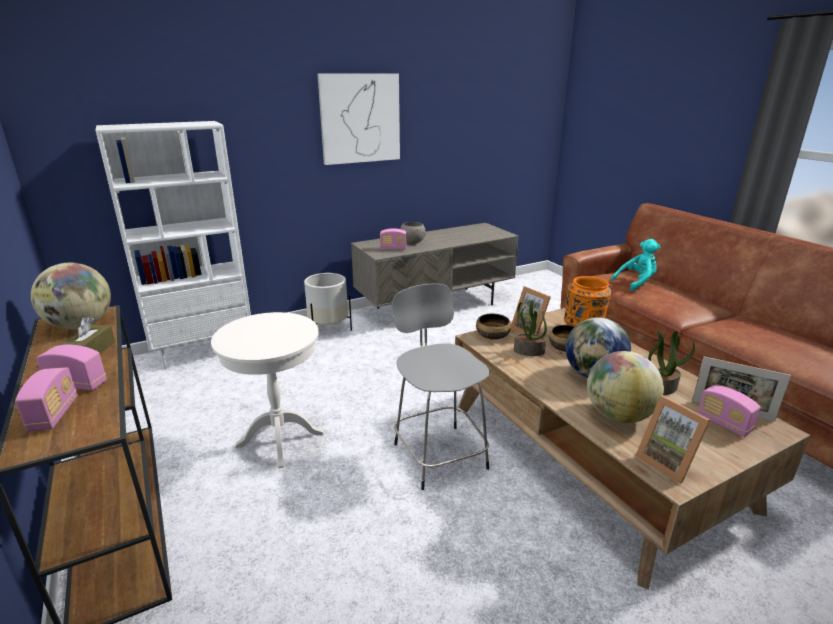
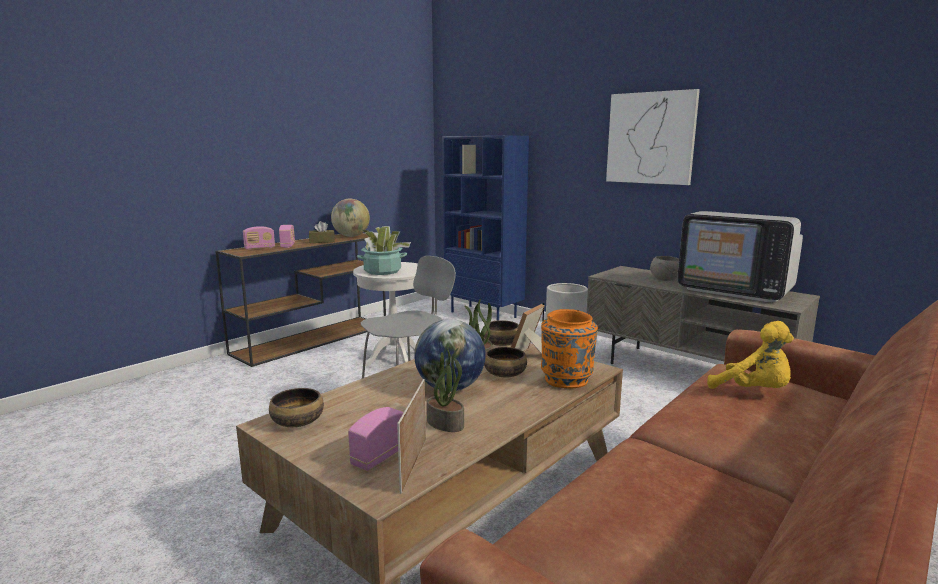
camera: 70 degrees right, 10 degrees down
(204, 351) = (484, 314): white bookcase -> blue bookcase
(274, 339) = (382, 271): none -> potted plant
(393, 248) = (630, 277): radio -> none
(459, 234) = (735, 290): none -> television
(618, 415) = (372, 400): globe -> none
(636, 283) = (754, 391): turquoise plush toy -> yellow plush toy
(668, 462) = (297, 422): picture frame -> bowl

